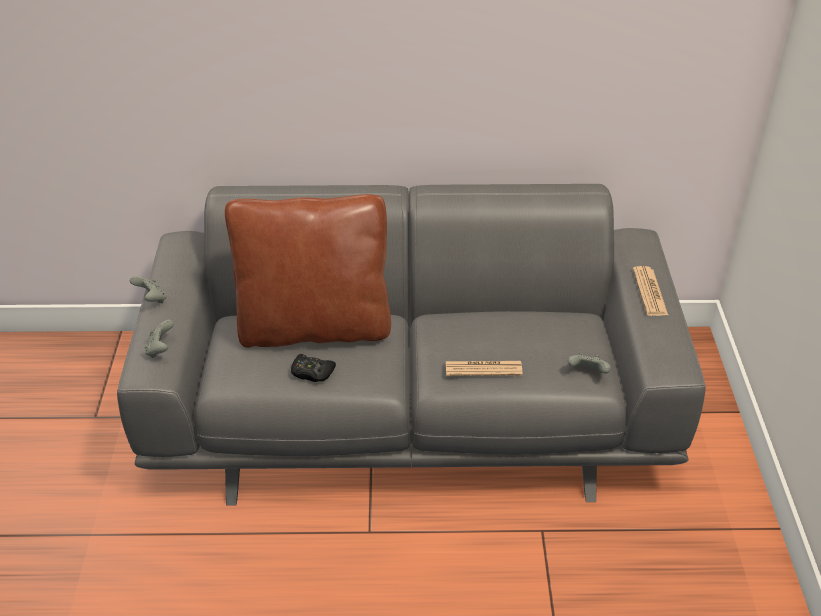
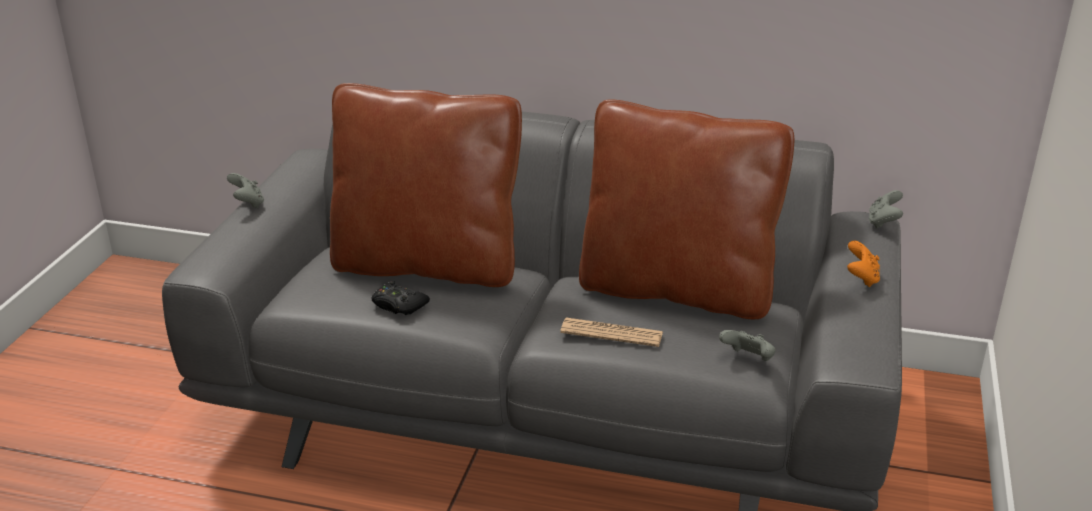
camera: 15 degrees right, 10 degrees down
(160, 349) = (230, 250): grey game controller -> grey game controller (883, 222)
(511, 317) = (676, 289): none -> brown pillow
(649, 292) = (861, 278): newspaper -> orange game controller

